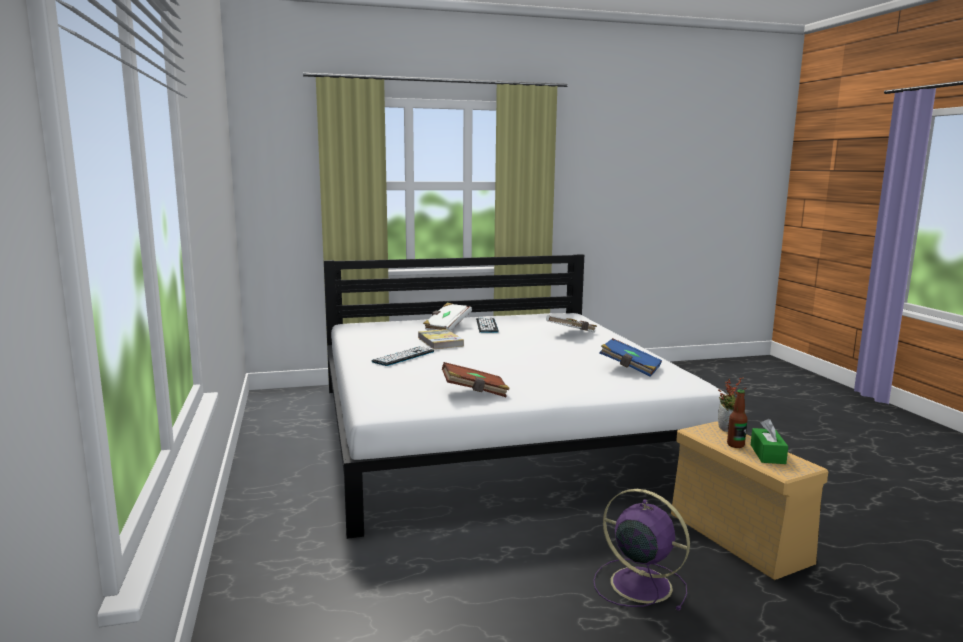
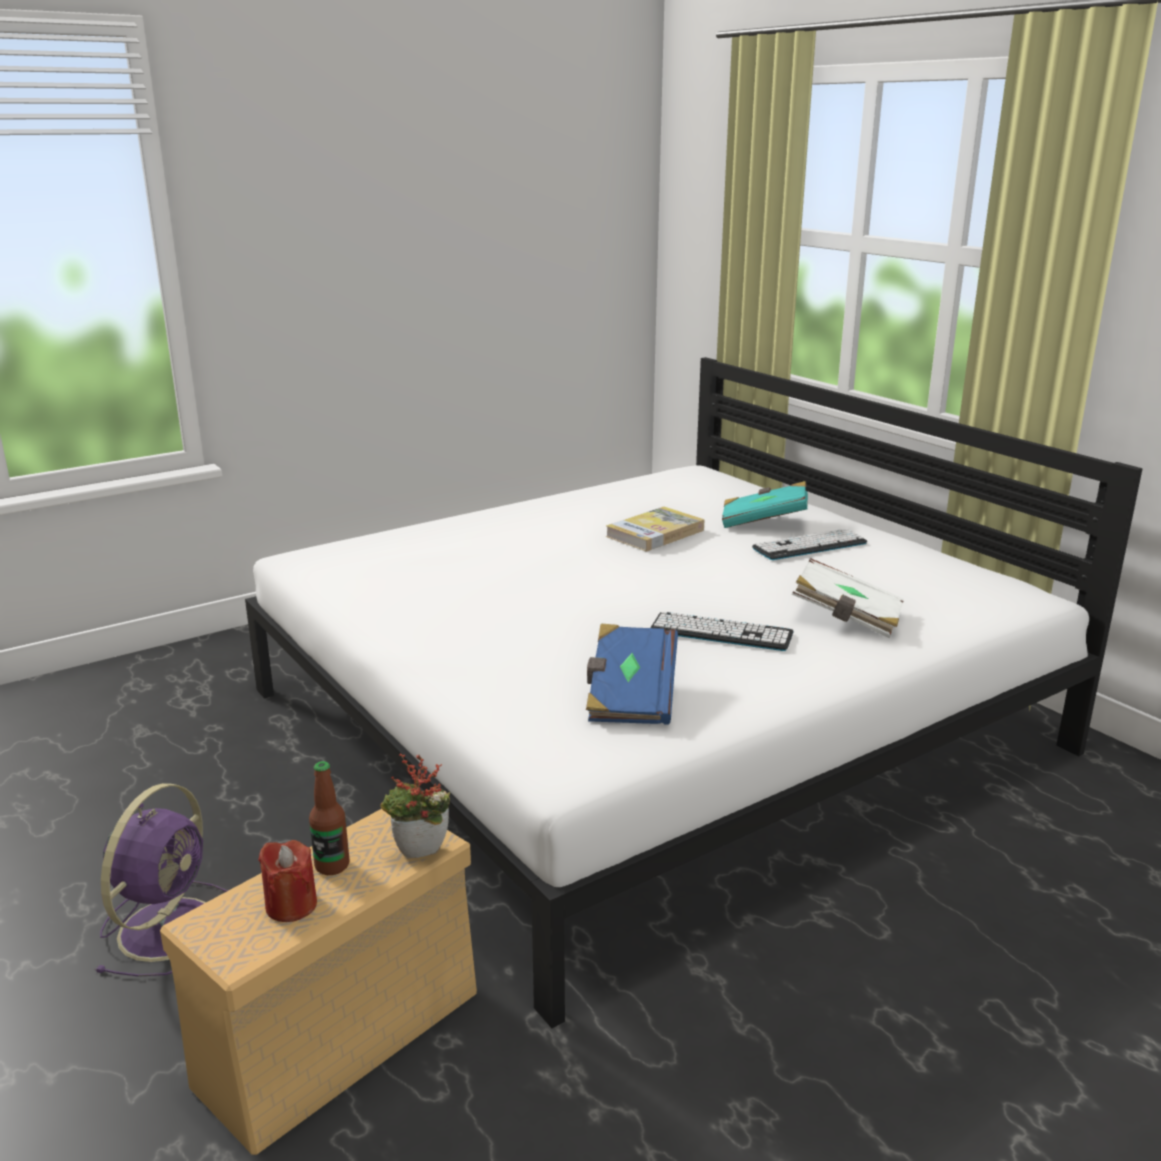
camera: 70 degrees right, 10 degrees up
(403, 356) = (546, 528): keyboard -> keyboard (721, 632)
(447, 327) = (763, 522): white book -> turquoise book
(475, 392) = (401, 596): brown book -> none
(767, 454) = (291, 905): green tissue box -> red candle

